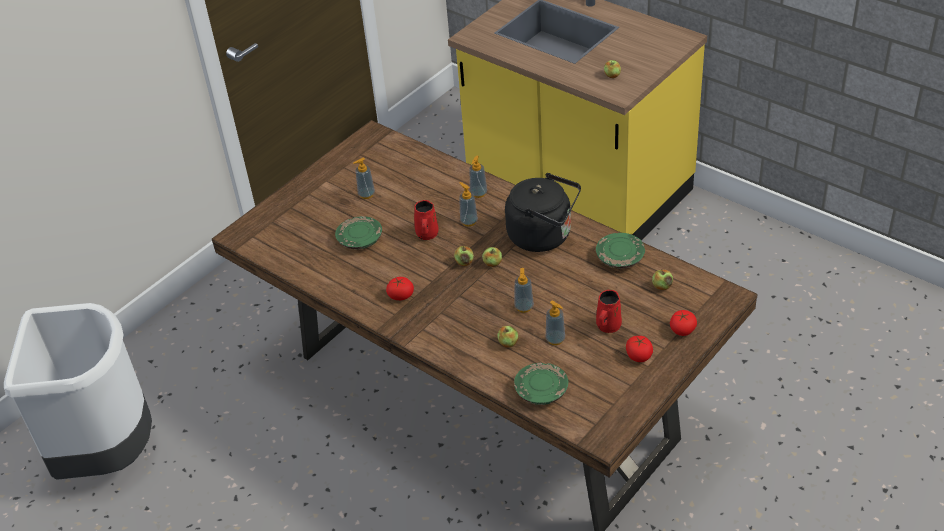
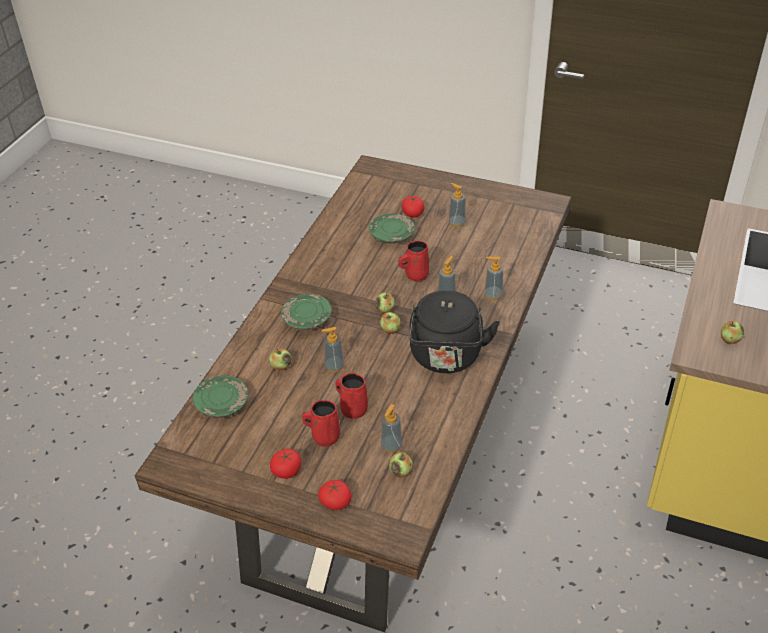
camera: 70 degrees right, 0 degrees up
(109, 455) = (256, 242): white trash can -> none
(401, 295) = (325, 280): tomato -> tomato (413, 213)
(555, 339) = (294, 399): soap dispenser -> soap dispenser (391, 446)
(581, 303) = (353, 409): none -> red mug
(620, 257) = (435, 426): green plate -> green plate (307, 319)

